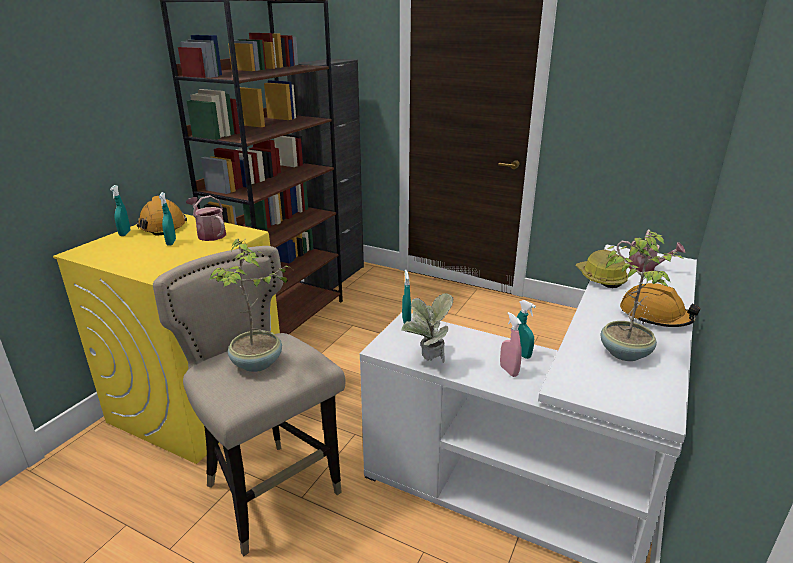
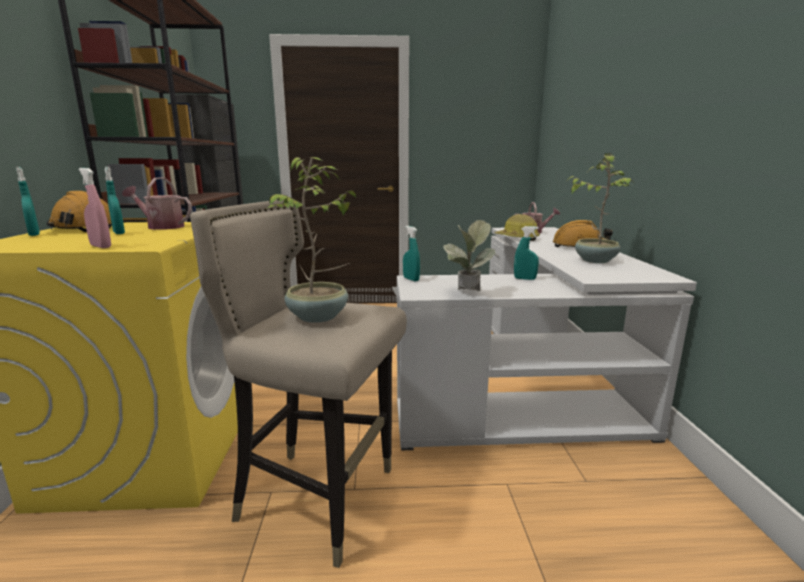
camera: 30 degrees left, 10 degrees down
(508, 371) = (532, 287): pink spray bottle -> pink spray bottle (100, 246)

